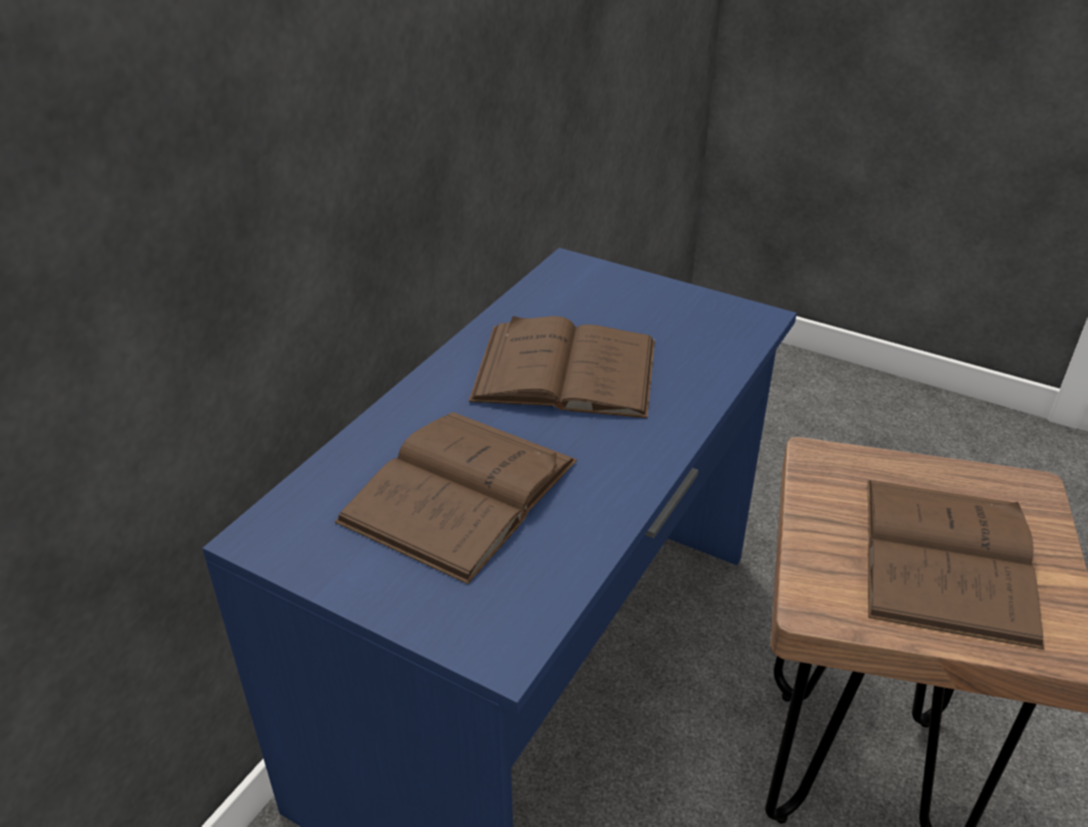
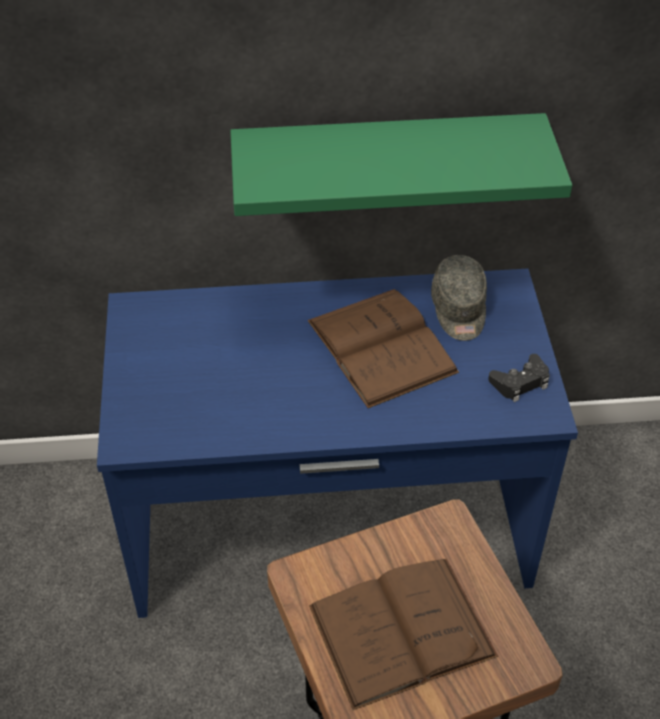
camera: 55 degrees right, 10 degrees up
(440, 158) = (387, 162): none -> green shelf
(460, 491) = (227, 361): brown book -> none
(569, 304) = (459, 310): none -> grey cap
(704, 313) = (520, 382): none -> black game controller

